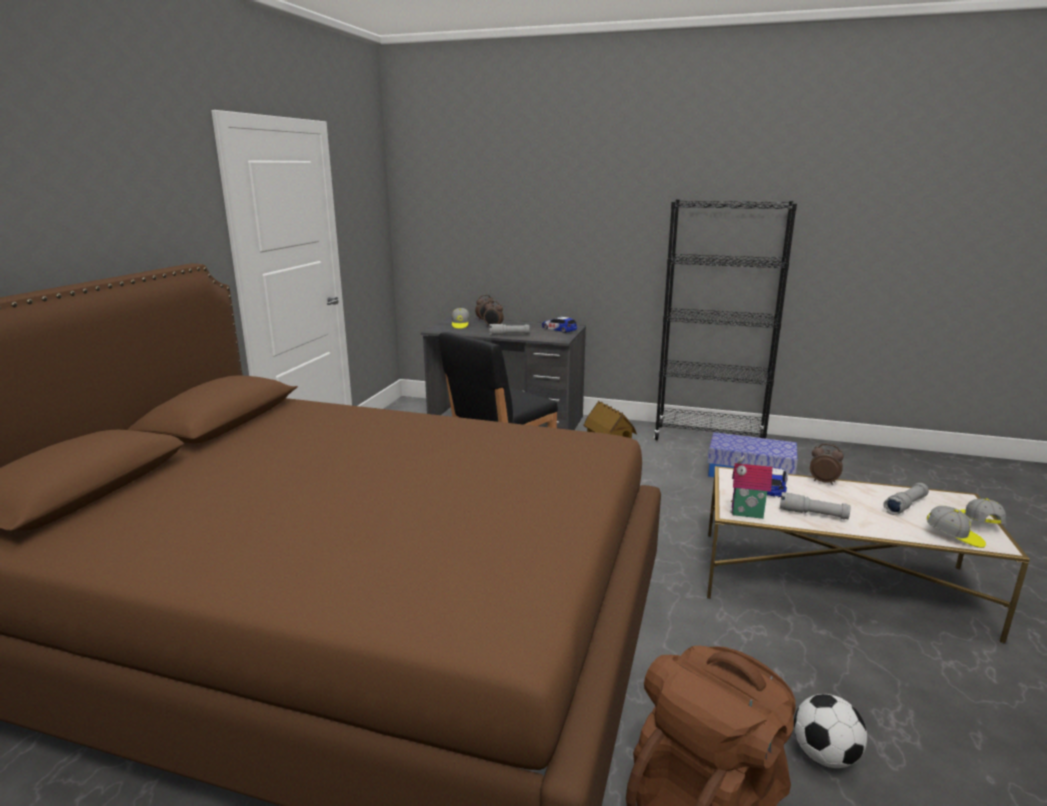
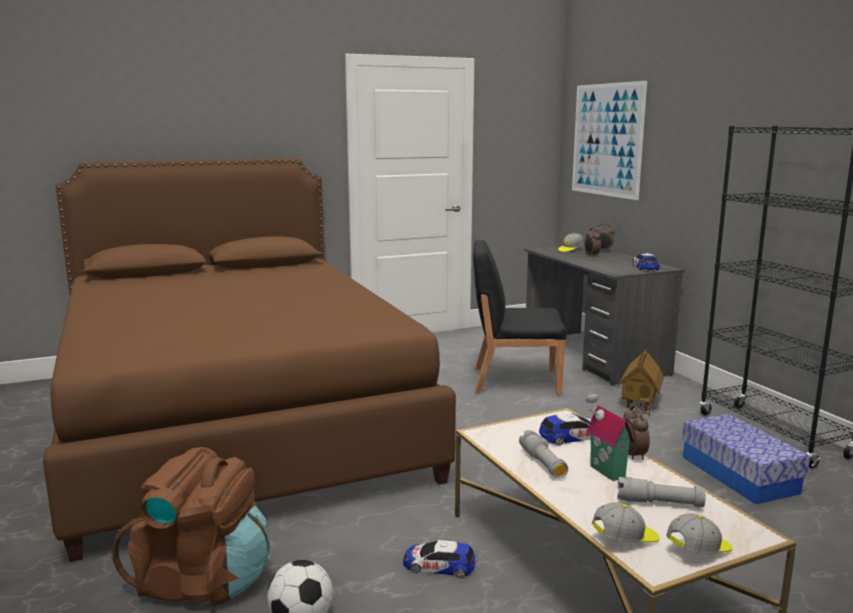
camera: 50 degrees right, 5 degrees down
(465, 212) = (607, 140): none -> picture
(509, 335) = (585, 262): grey flashlight -> none
(747, 514) = (487, 438): toy house -> toy house (605, 472)
(780, 641) = (439, 565): none -> toy car
(954, 537) = (625, 539): cap -> cap turned 105 degrees counterclockwise

